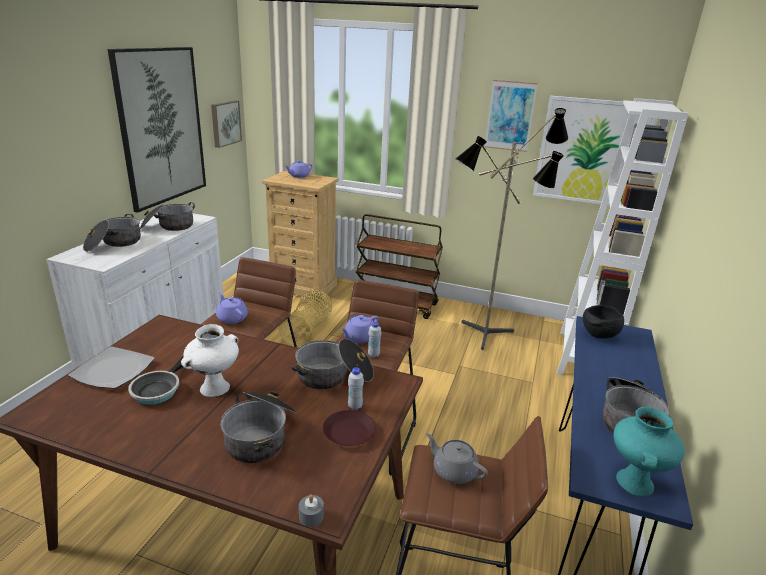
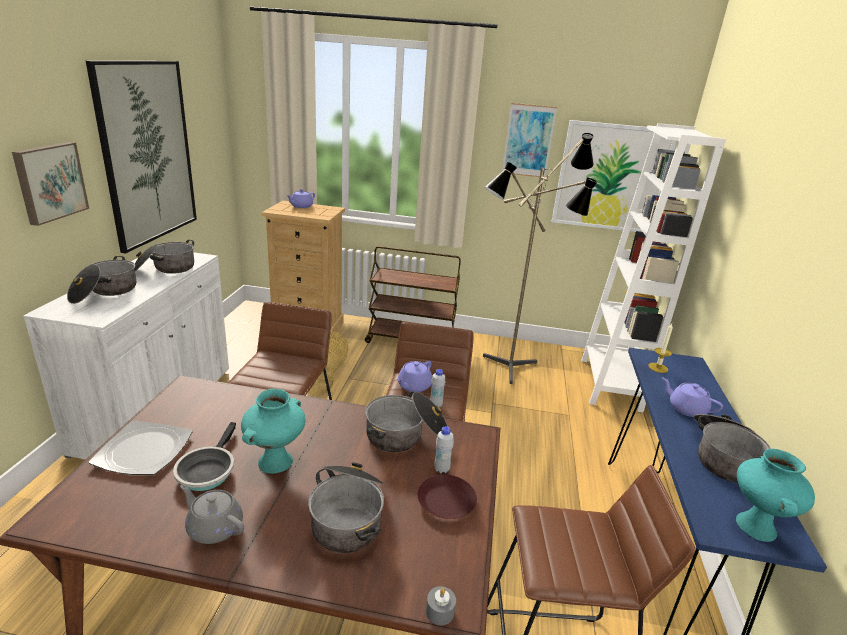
camera: 10 degrees left, 0 degrees up
(214, 389) = (275, 463): white vase -> turquoise vase
(225, 123) = (213, 148): picture -> picture (49, 182)
(232, 318) = (264, 373): purple teapot -> purple teapot (686, 408)
(453, 471) = (565, 533): grey teapot -> grey teapot (214, 527)
(598, 336) = (658, 367): black bowl -> candle

